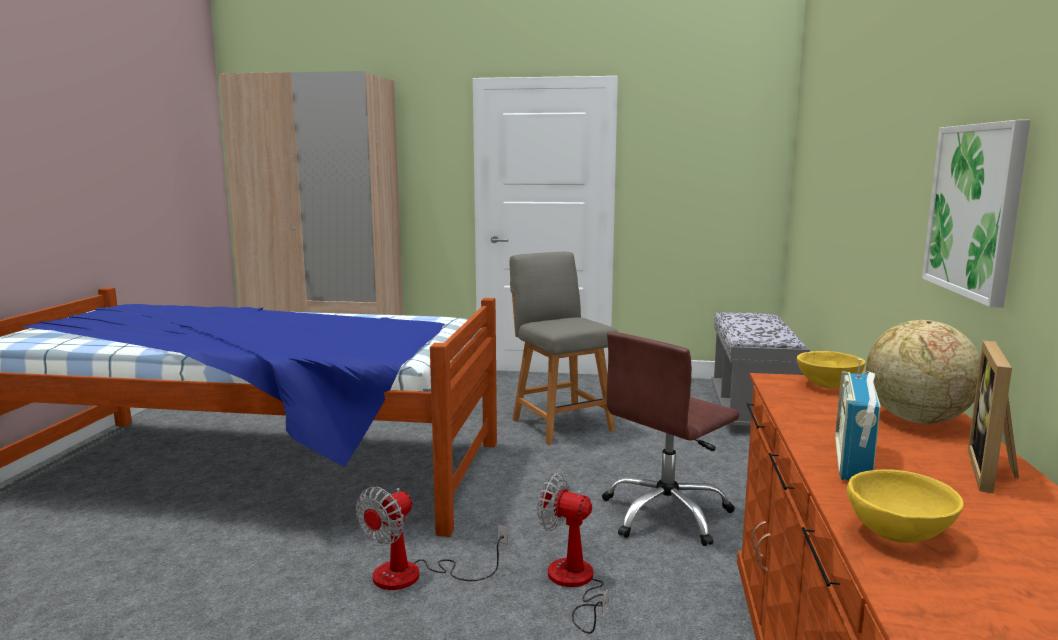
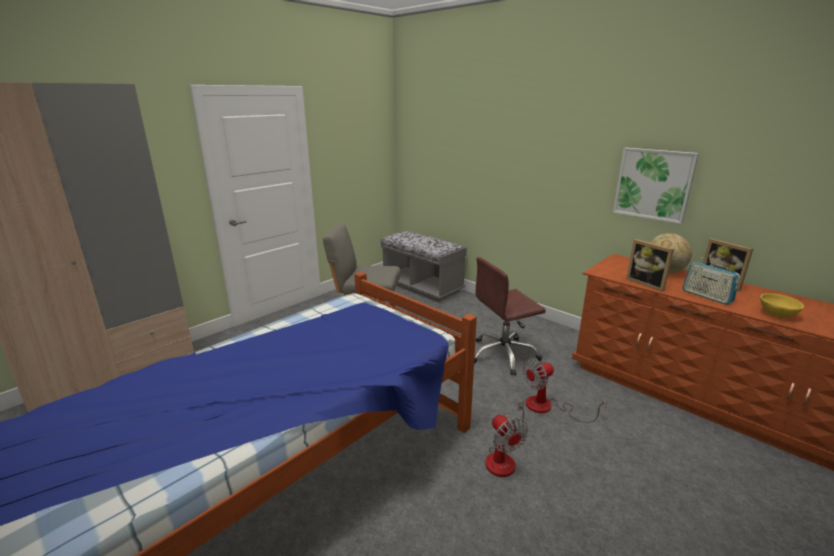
camera: 55 degrees left, 10 degrees up
(666, 514) = (503, 355): brown office chair -> brown office chair turned 75 degrees clockwise
(803, 413) = (647, 283): none -> picture frame
(828, 386) = (614, 268): yellow bowl -> none

